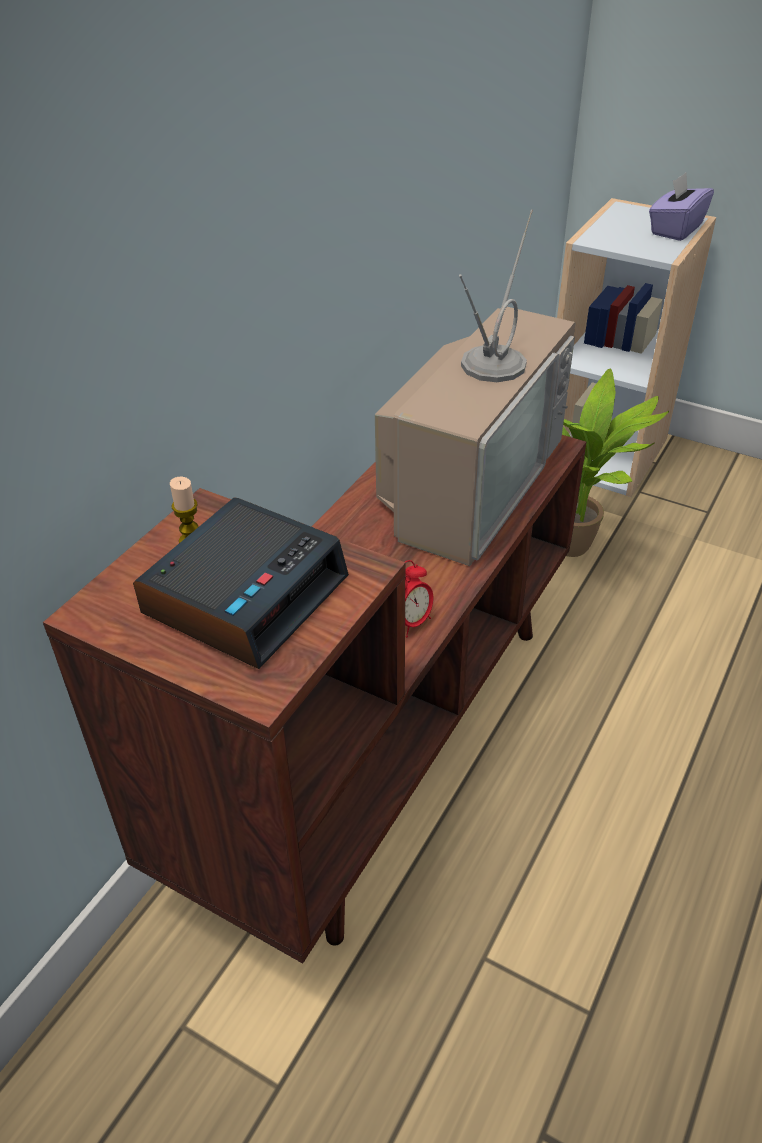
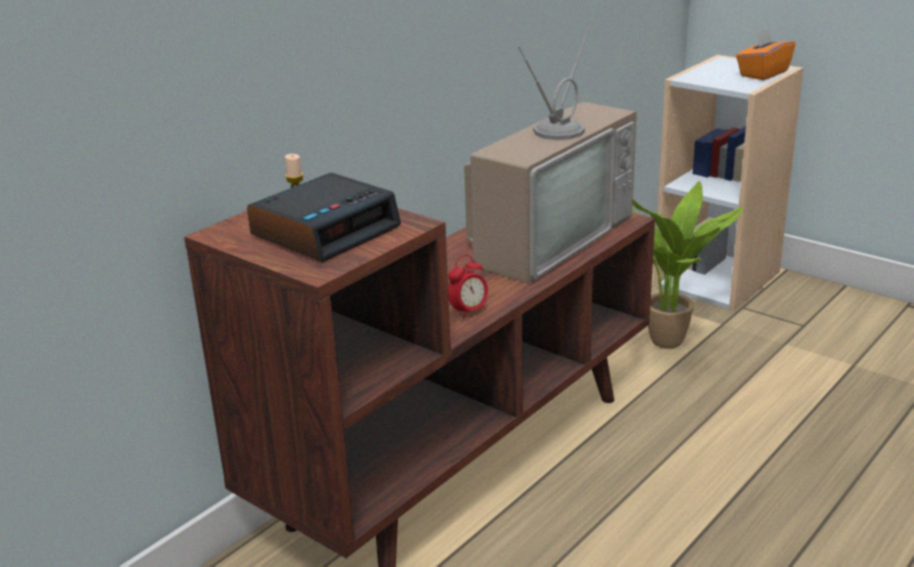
camera: 10 degrees right, 15 degrees down
(675, 229) = (763, 73): purple tissue box -> orange tissue box

